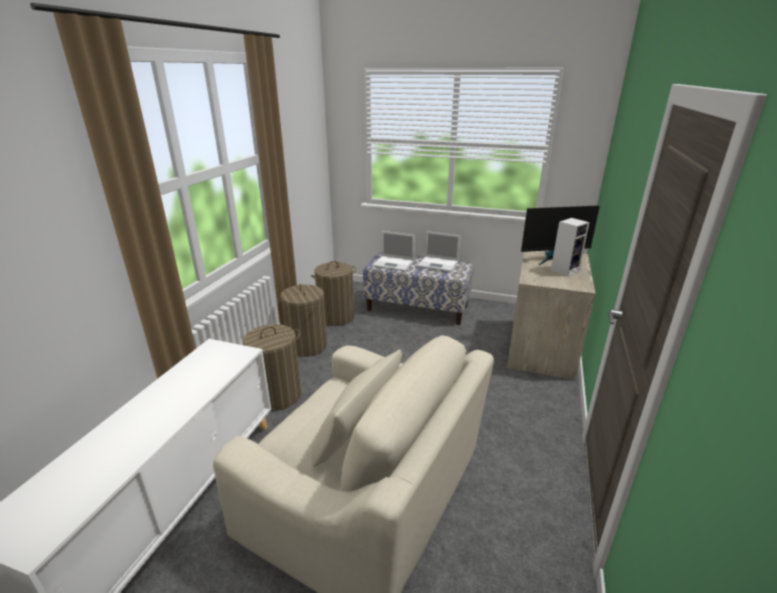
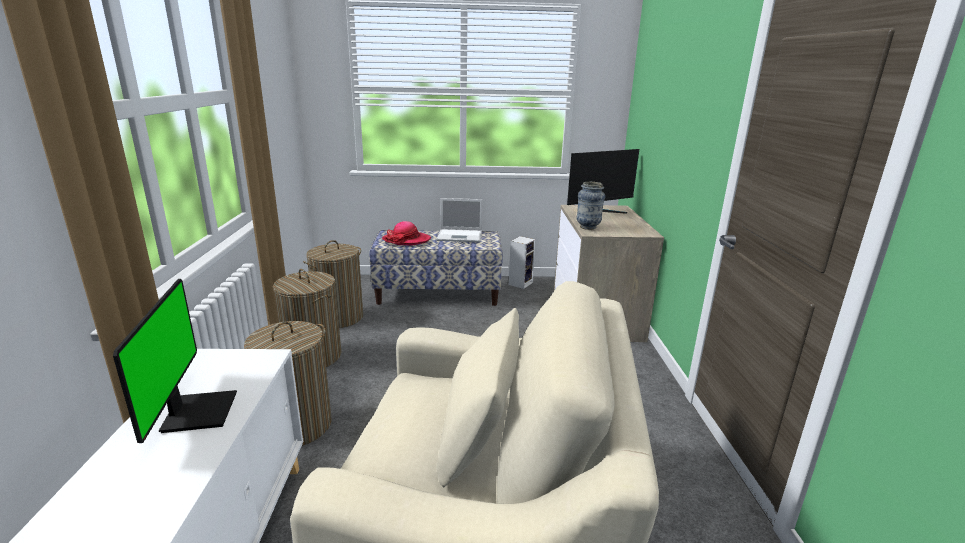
camera: 20 degrees left, 5 degrees down
(190, 383) = (196, 412): none -> monitor
(394, 263) = (406, 240): laptop -> hat
(531, 274) = (588, 227): none -> vase
(565, 270) = (618, 220): speaker -> speaker (520, 283)

